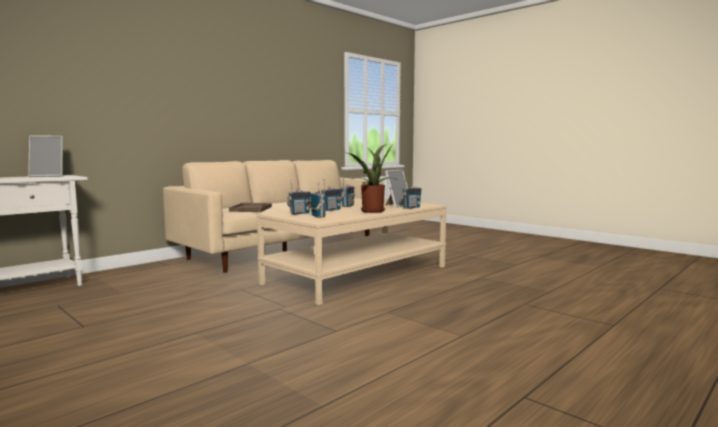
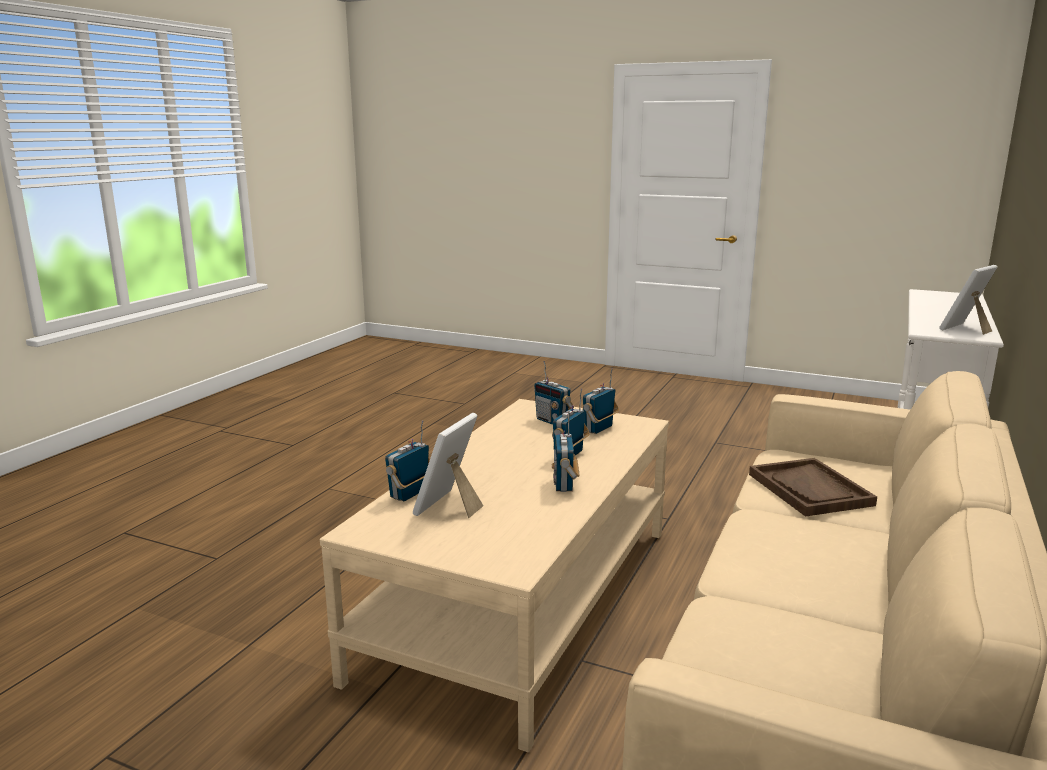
camera: 160 degrees right, 10 degrees up
(371, 211) = (485, 459): potted plant -> none

